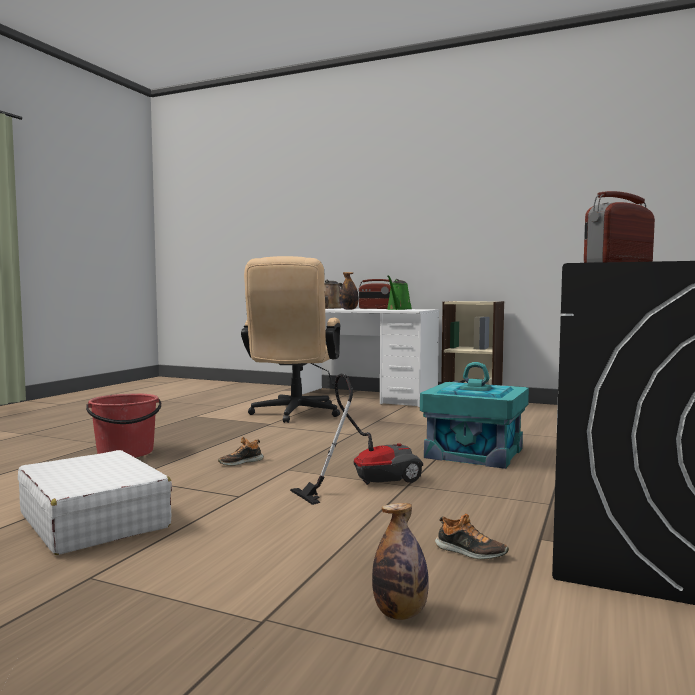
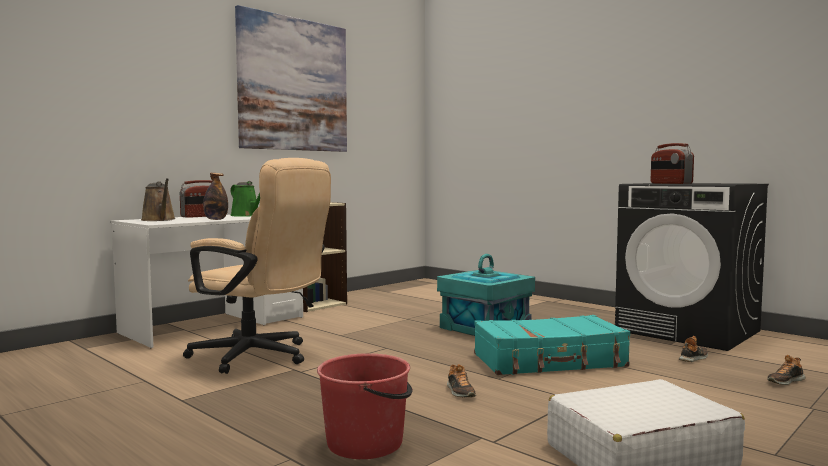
camera: 70 degrees left, 0 degrees up
(367, 482) = (549, 361): vacuum cleaner -> turquoise suitcase
(400, 614) = (785, 381): bottle -> shoe
(485, 183) = (294, 85): none -> picture

